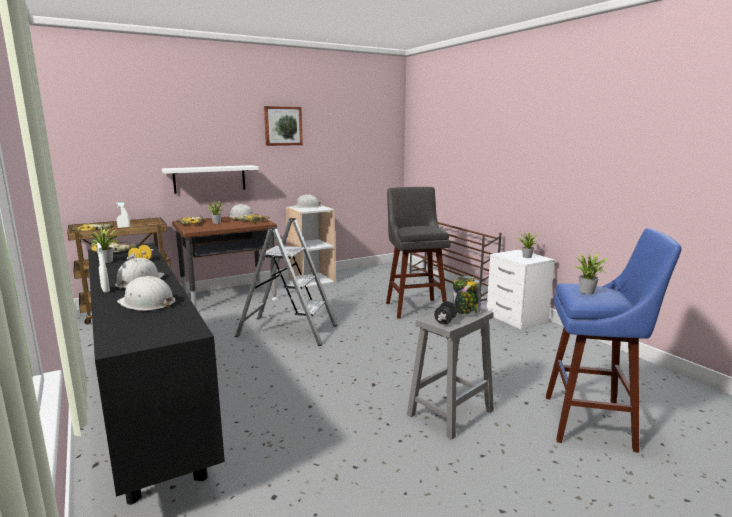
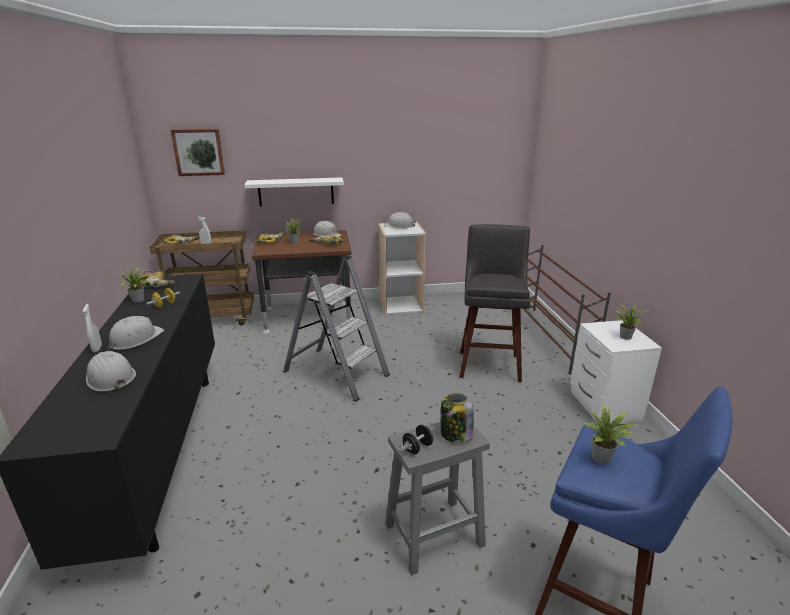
camera: 20 degrees right, 10 degrees up
(283, 126) = (378, 133): picture -> picture (198, 152)

